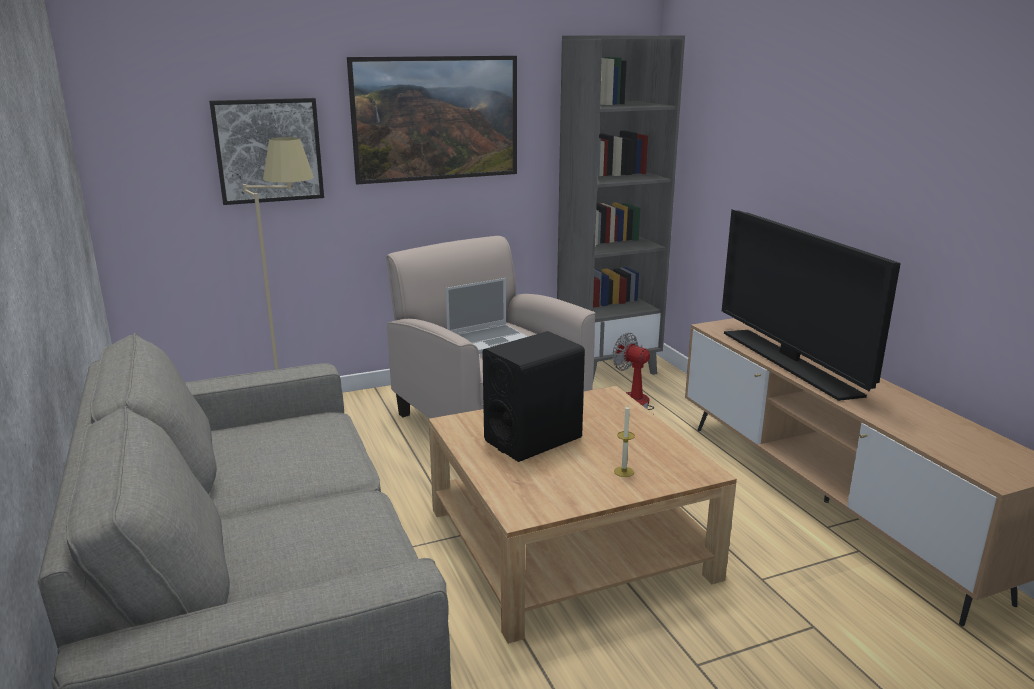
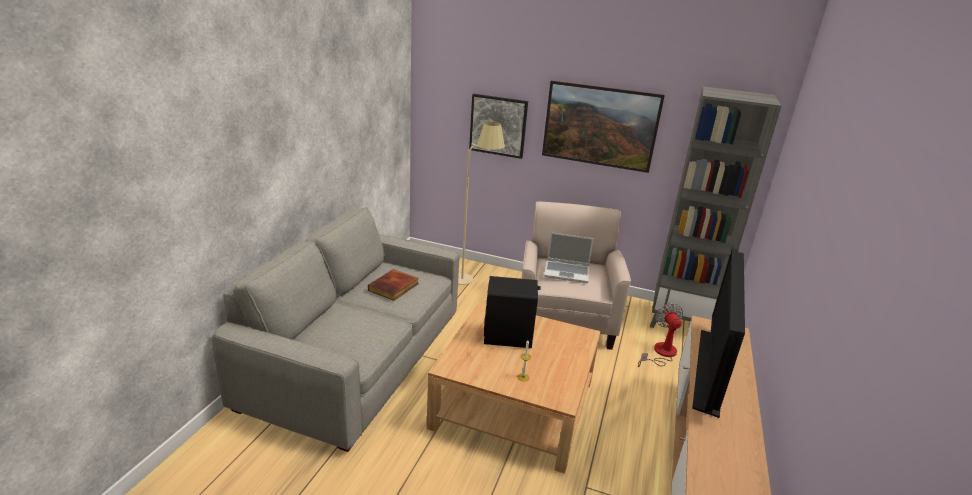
camera: 40 degrees right, 5 degrees up
(282, 454) = (394, 287): none -> book

